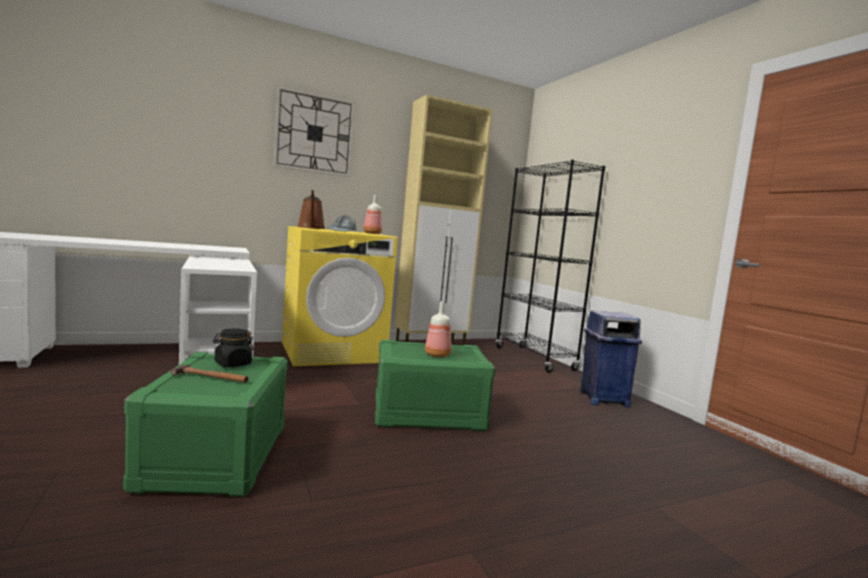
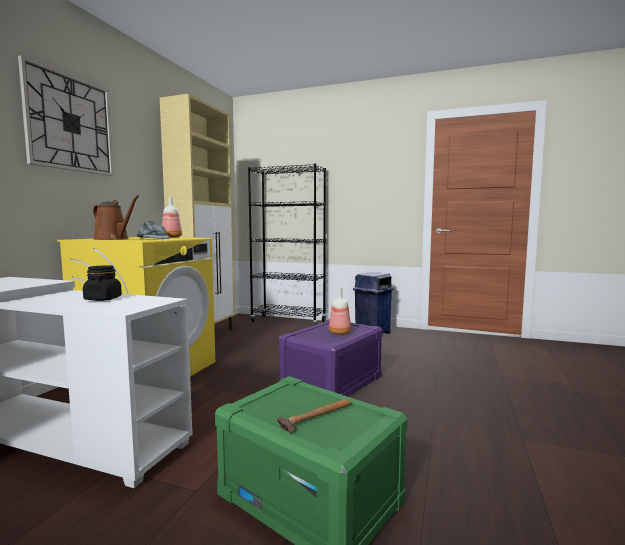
camera: 45 degrees left, 0 degrees up
(232, 364) = (284, 399): black jar -> black jar (103, 299)
(427, 414) = (332, 384): green storage box -> purple storage box

